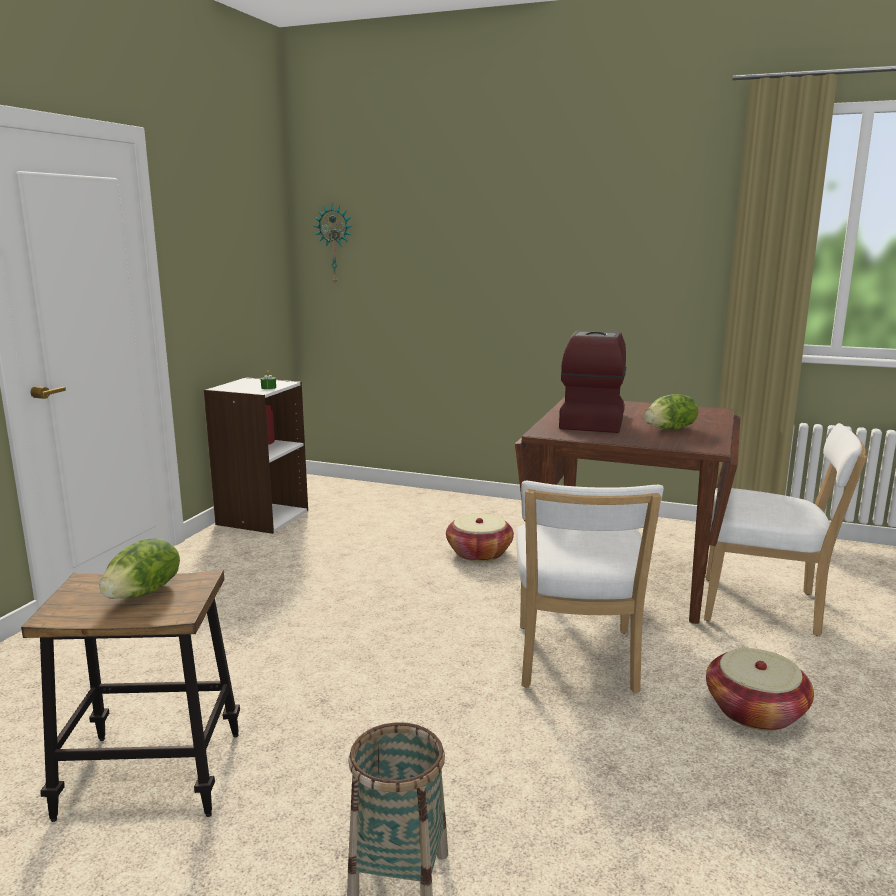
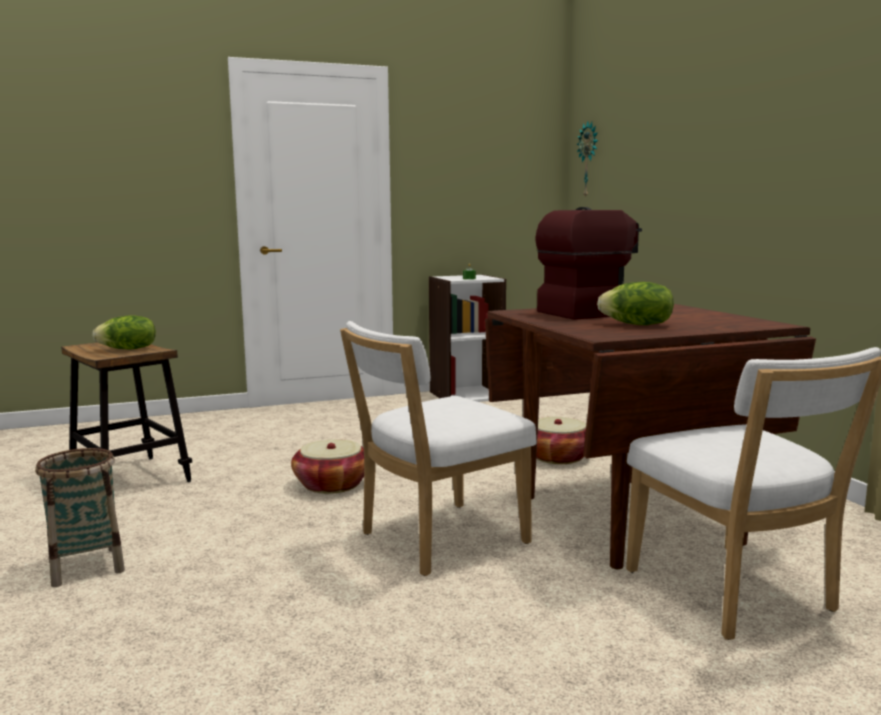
camera: 50 degrees right, 5 degrees down
(755, 711) = (481, 638): basket -> basket (332, 485)

